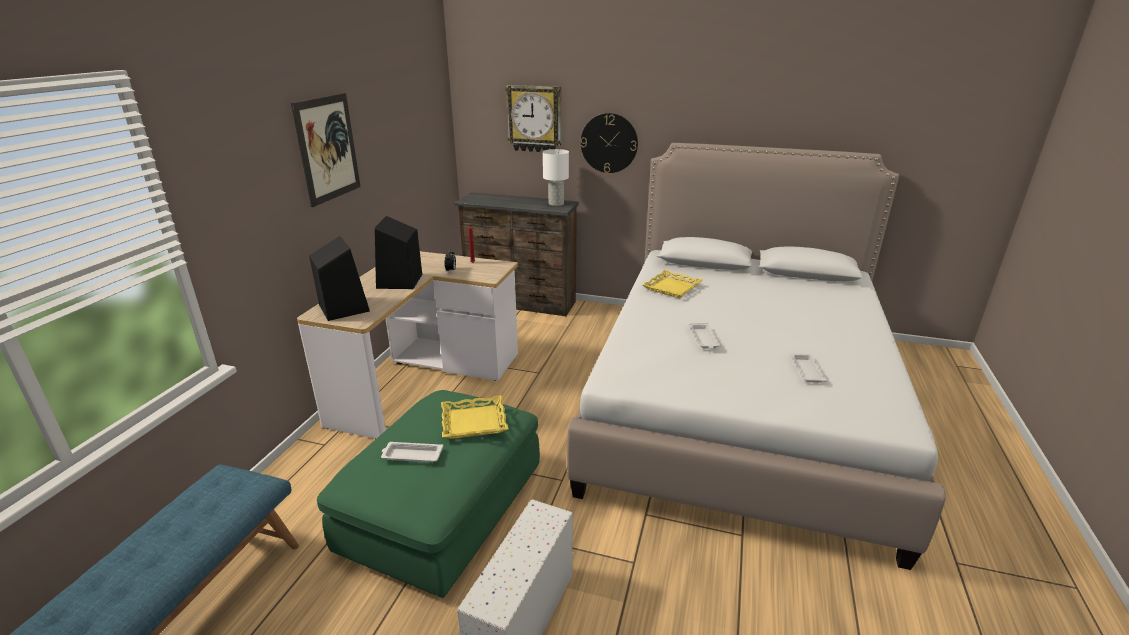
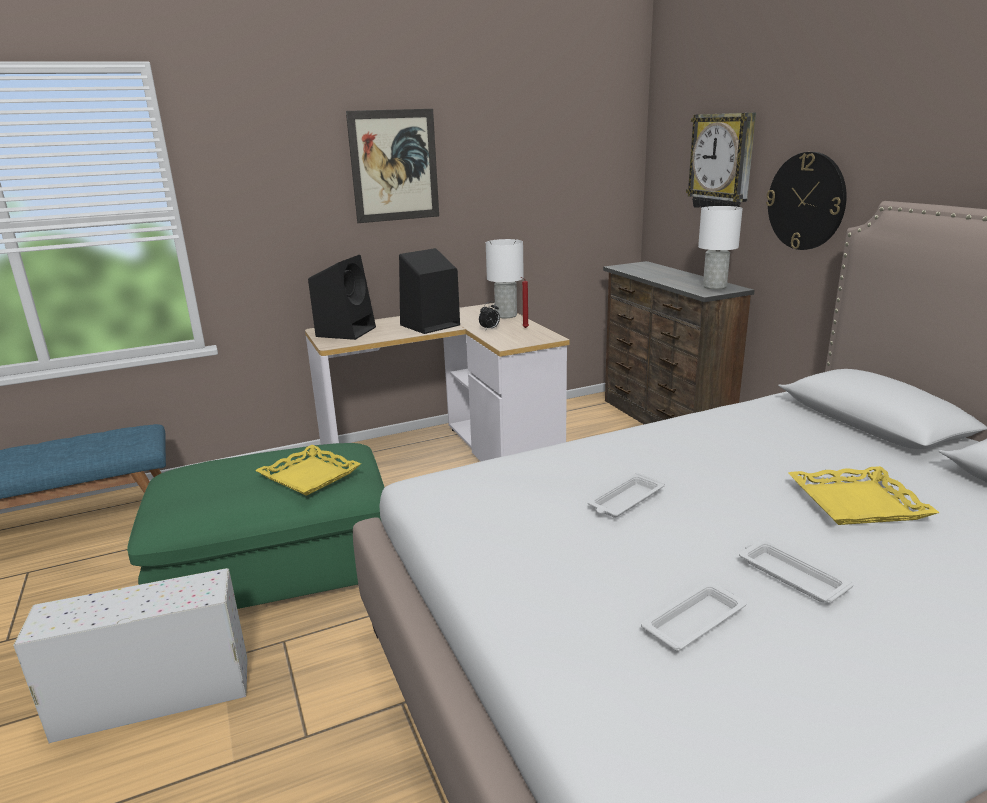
camera: 50 degrees right, 5 degrees down
(411, 455) = (225, 475): white tray -> white tray (790, 576)
(436, 257) = (506, 315): none -> white table lamp
(672, 287) = (734, 431): yellow tray -> yellow tray (856, 502)

